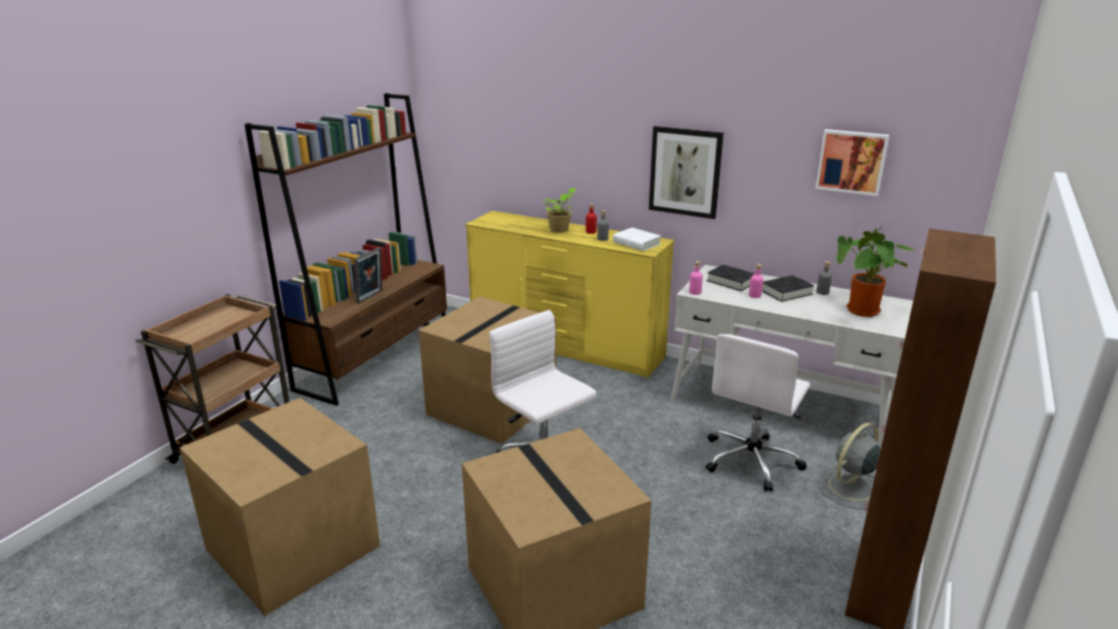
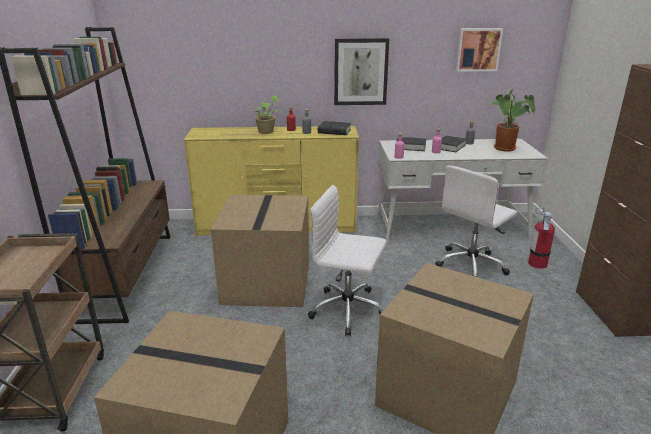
camera: 30 degrees left, 0 degrees up
(371, 297) = (128, 216): picture frame -> none
(636, 243) = (334, 131): white book -> black book
(752, 460) = (471, 265): white office chair -> white office chair turned 45 degrees clockwise
(849, 488) = (537, 263): grey fan -> fire extinguisher

